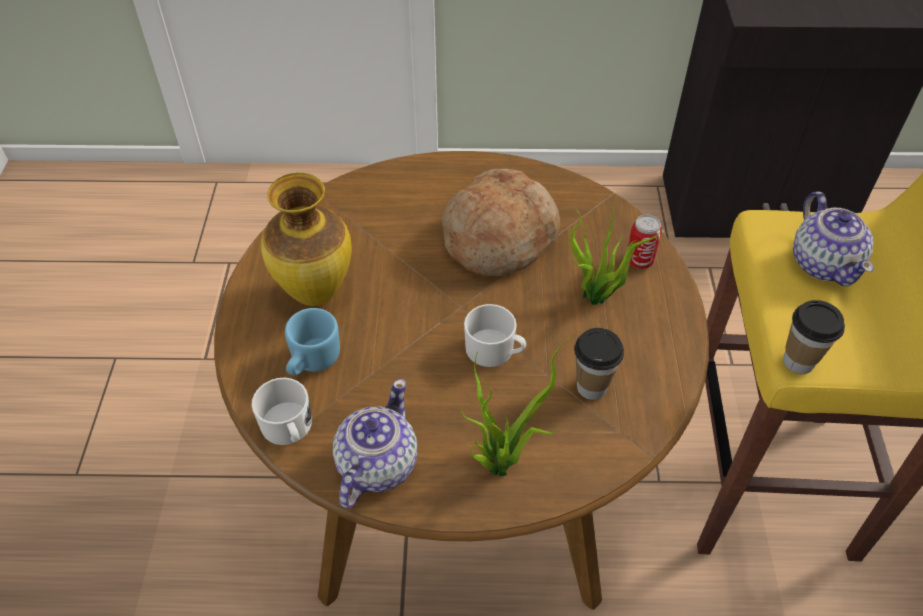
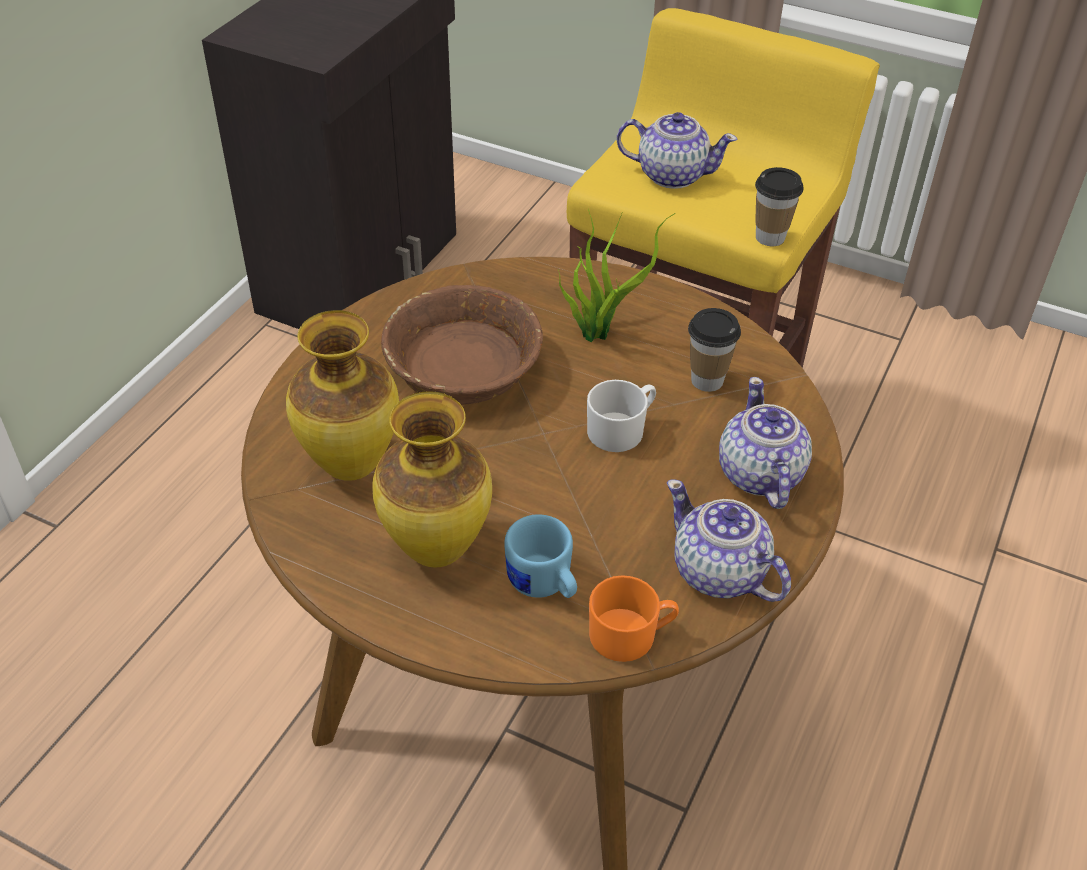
camera: 65 degrees left, 5 degrees down
(289, 429) = (631, 635): white mug -> orange mug
(367, 223) = (353, 466): none -> vase
(499, 237) = (462, 368): bread -> brown bowl
(501, 459) = (759, 475): potted plant -> teapot
(639, 261) = (570, 286): can -> none

